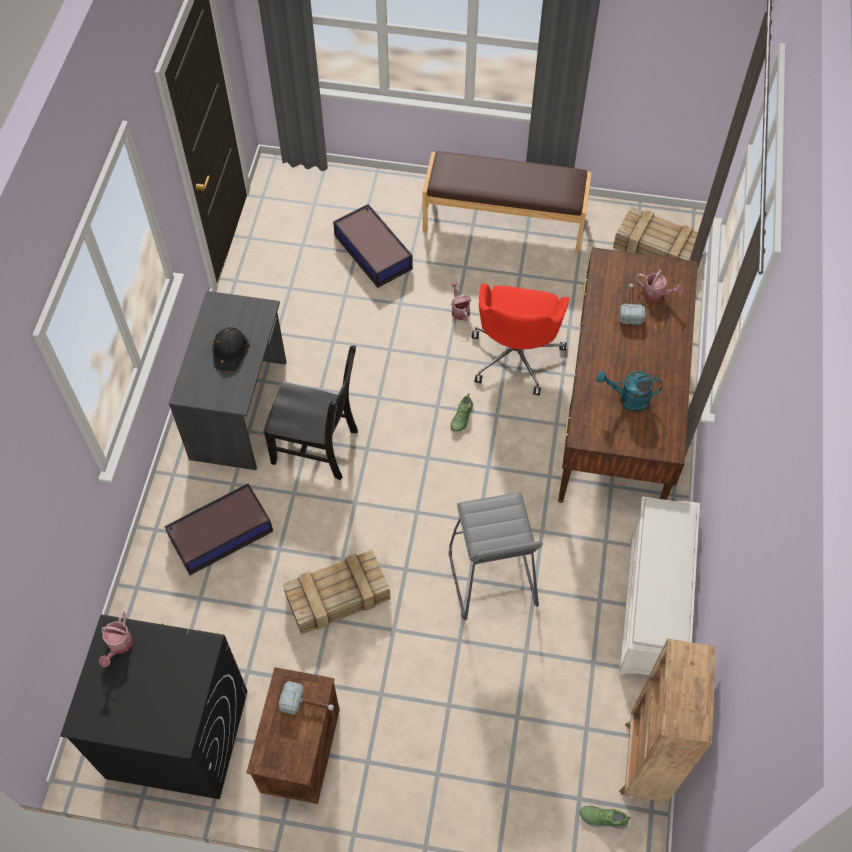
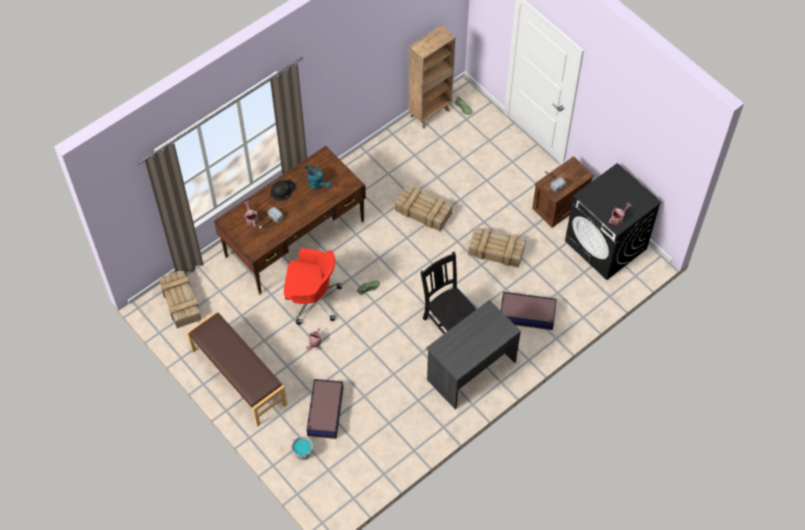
camera: 140 degrees left, 0 degrees up
(230, 350) = (471, 337): black hard hat -> black hard hat (282, 190)
(357, 201) = (303, 453): none -> grey bucket
(491, 578) = (424, 212): grey stool -> crate
(516, 355) = (311, 299): red office chair -> red office chair turned 45 degrees clockwise
(651, 609) = (371, 156): white shoe rack -> none

